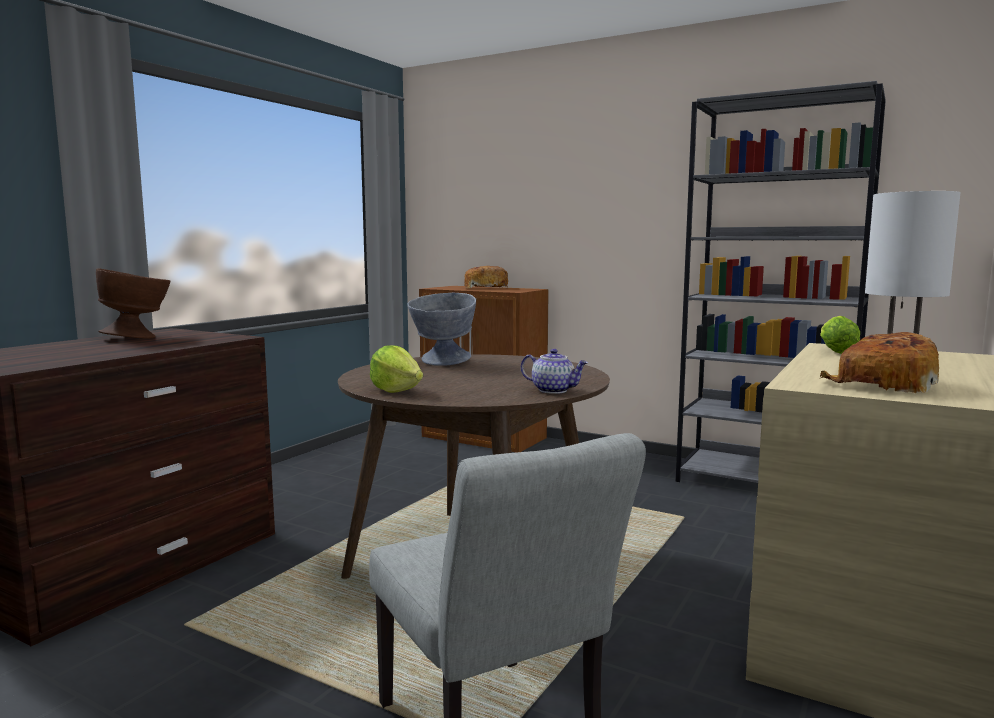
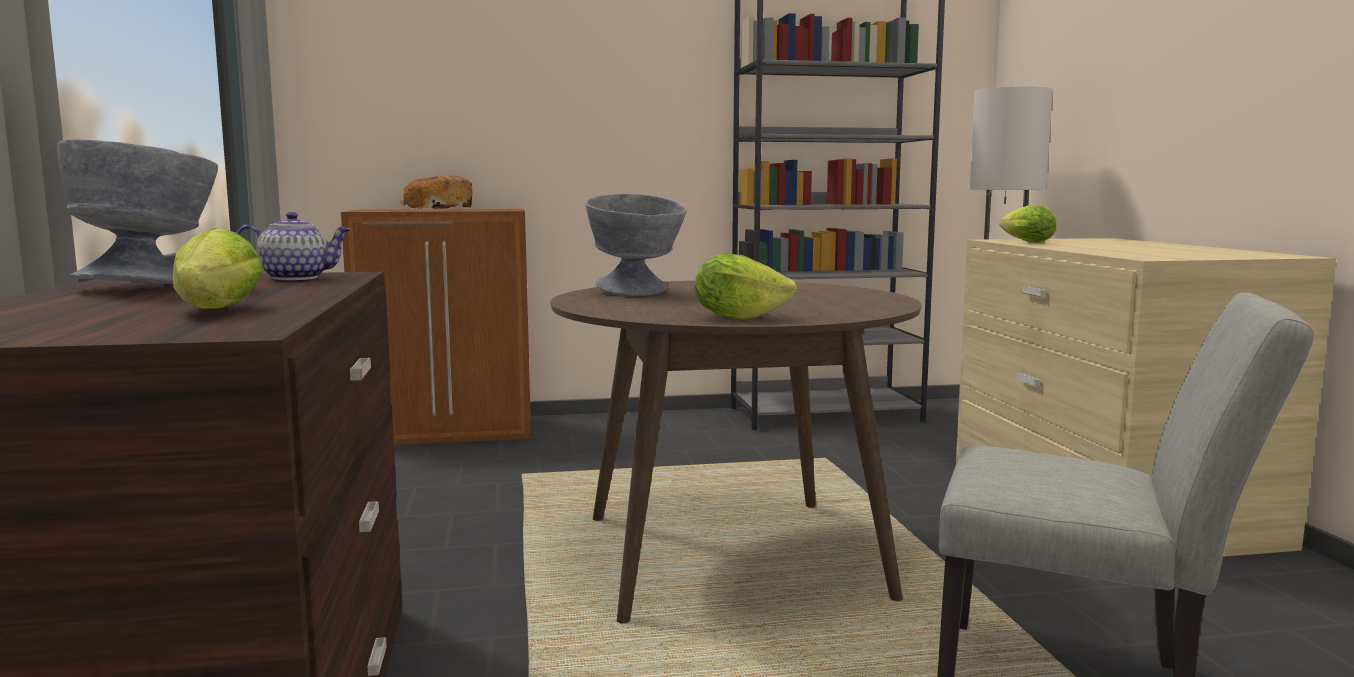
camera: 40 degrees left, 0 degrees up
(71, 356) = (215, 311): none -> lettuce
(139, 338) = (151, 287): brown bowl -> grey bowl
(554, 390) = (878, 299): teapot -> teapot (296, 278)
(877, 384) = (1178, 253): bread -> none

